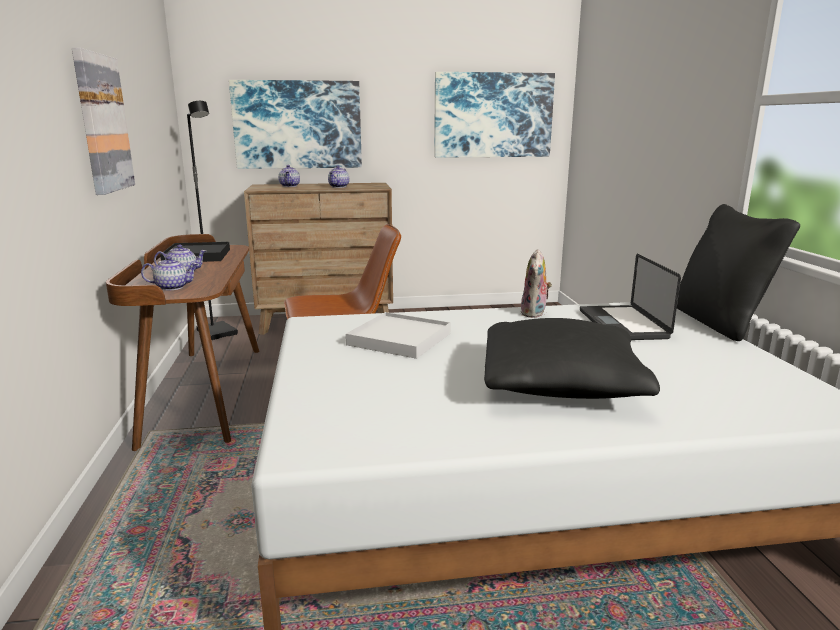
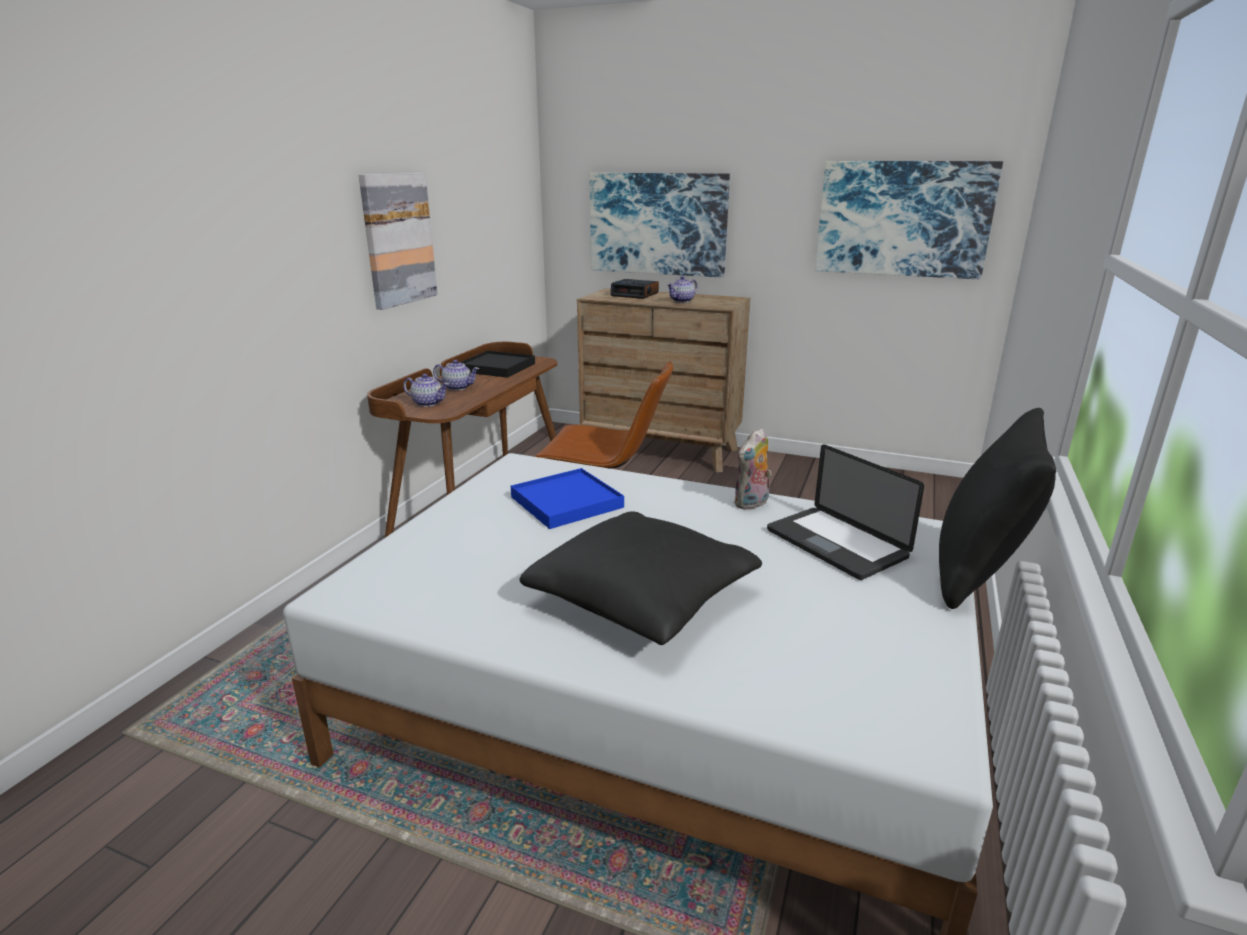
camera: 30 degrees right, 5 degrees up
(218, 332) = (549, 442): black floor lamp -> none
(290, 186) = (635, 294): teapot -> alarm clock
(399, 339) = (567, 502): white tray -> blue tray
(622, 324) = (836, 544): laptop -> laptop turned 60 degrees counterclockwise

